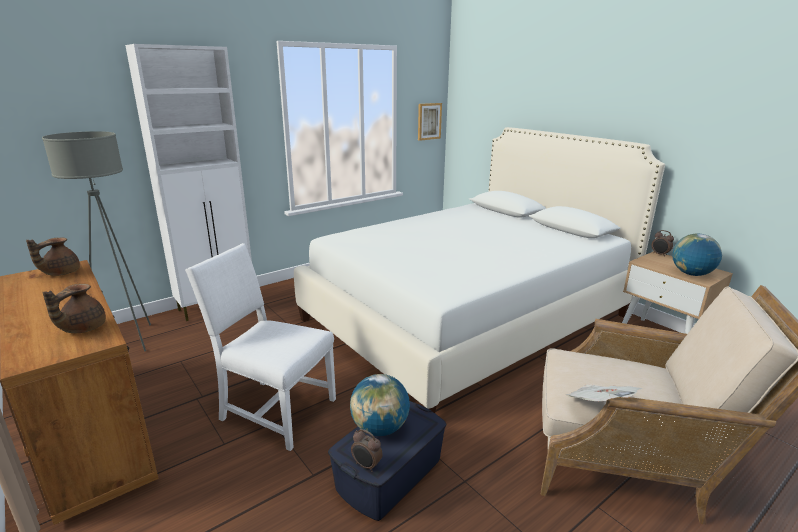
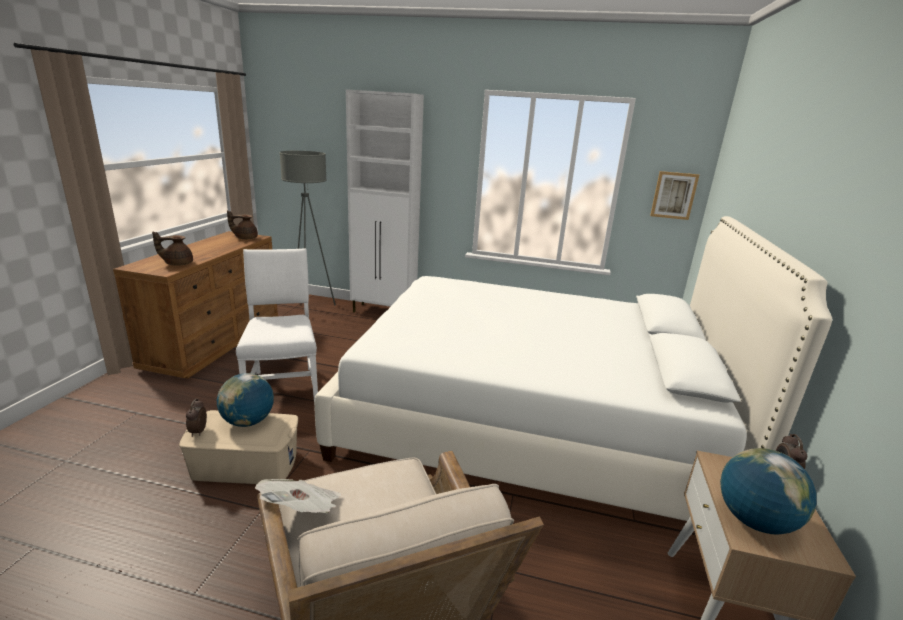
camera: 50 degrees right, 0 degrees up
(388, 474) = (246, 464): blue storage box -> beige storage box

